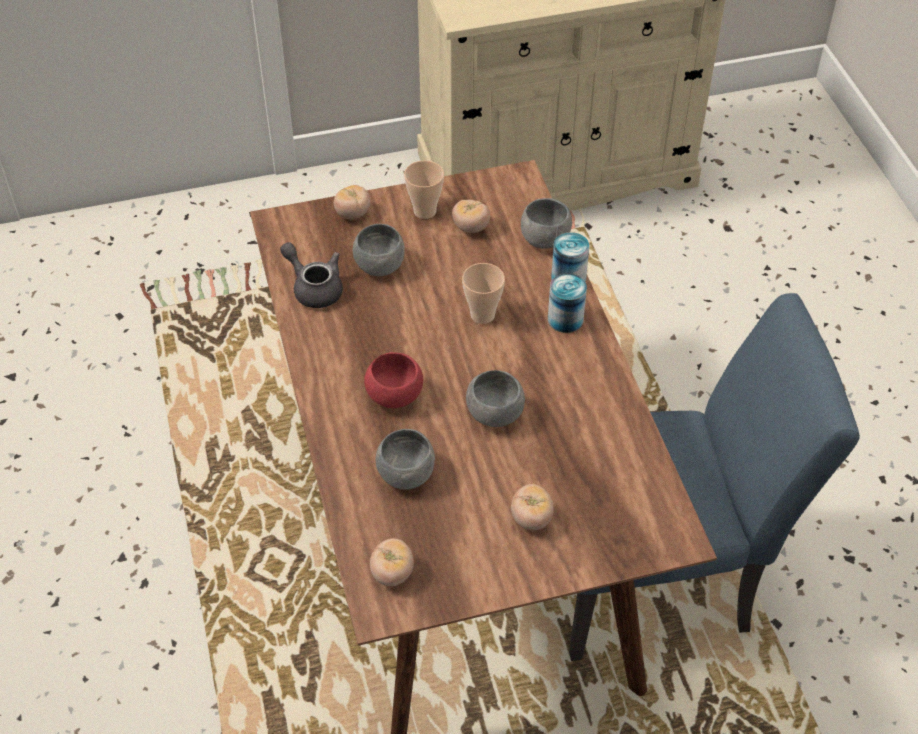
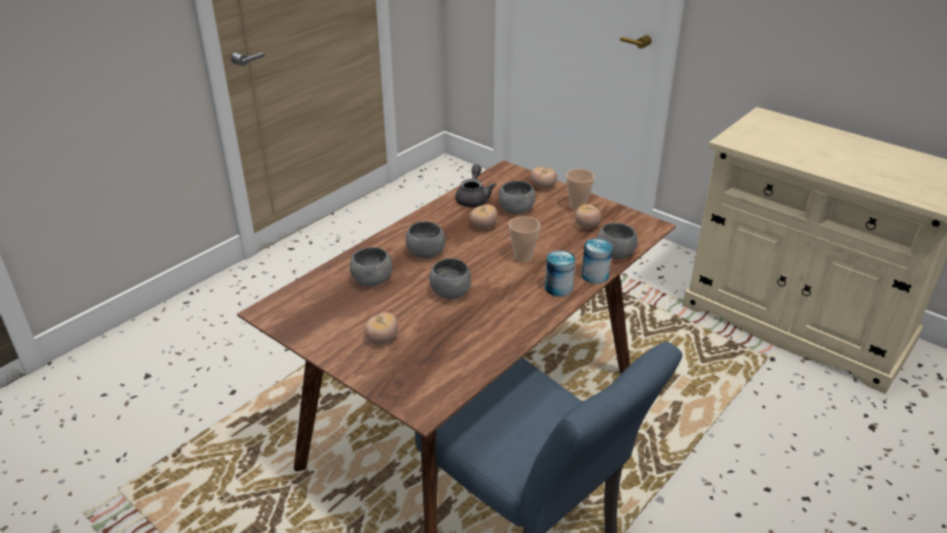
camera: 55 degrees right, 15 degrees down
(392, 573) = (295, 305): tomato -> tomato (483, 226)
(395, 396) = (425, 253): red bowl -> grey bowl

